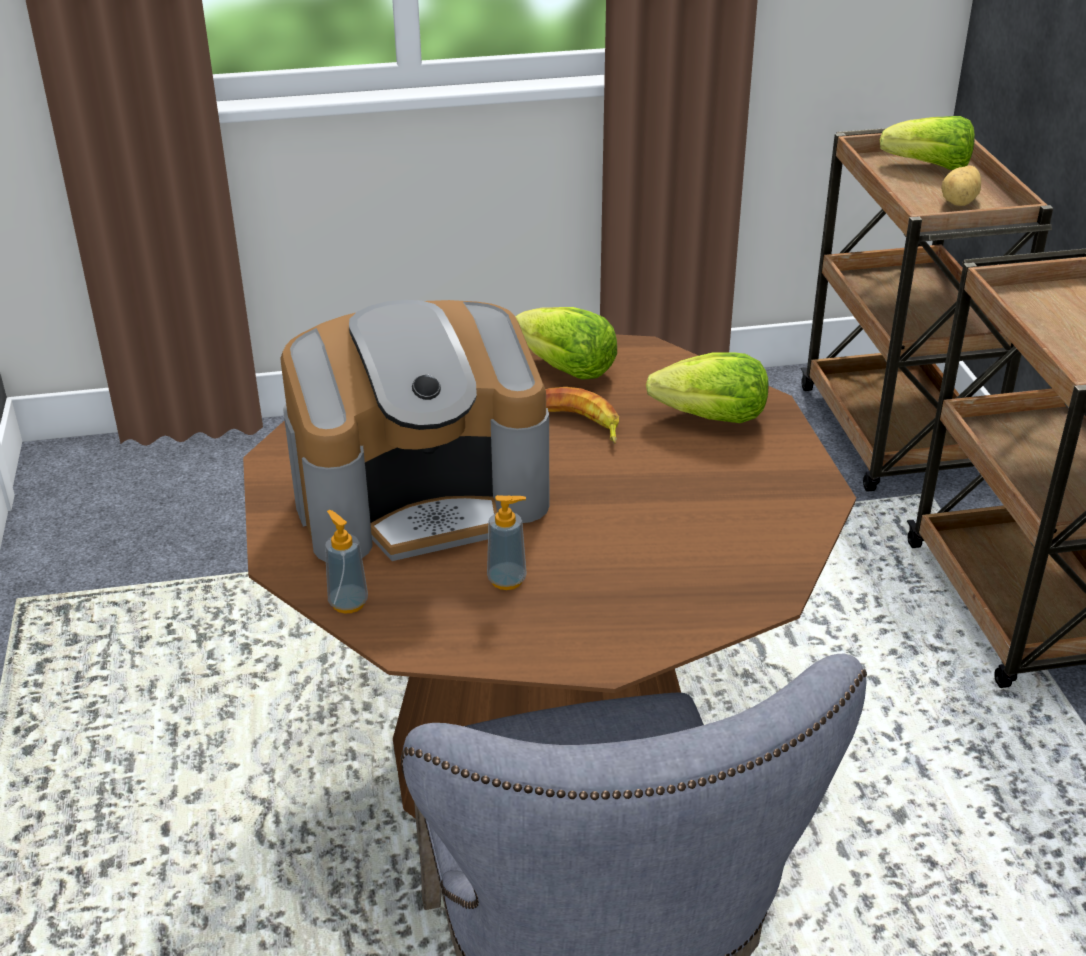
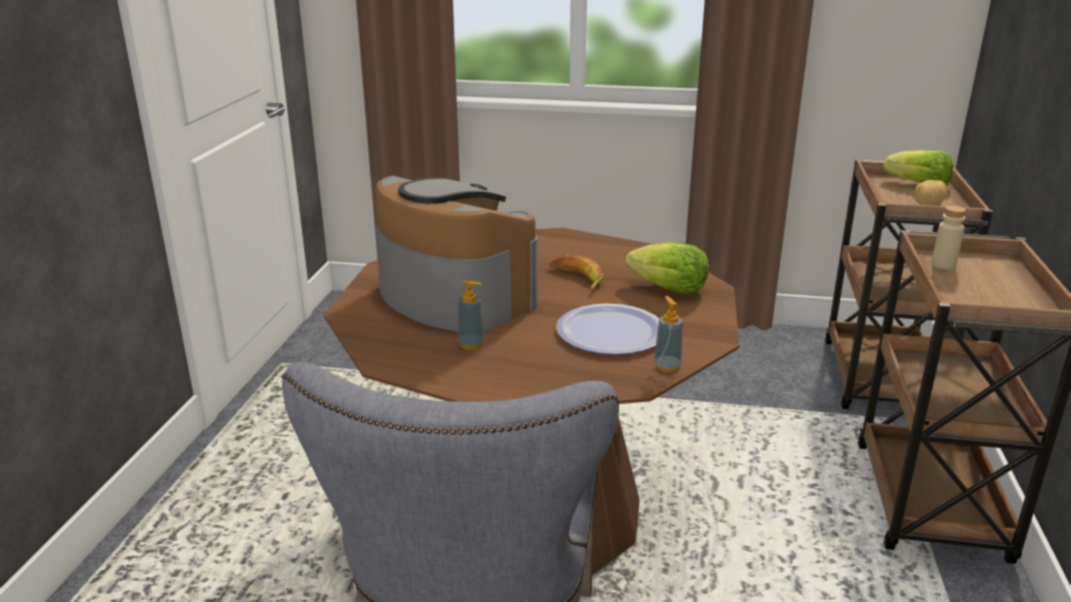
camera: 20 degrees right, 10 degrees down
(348, 603) = (367, 337): soap dispenser -> soap dispenser (667, 366)
(420, 496) = (452, 296): coffee machine -> coffee machine turned 135 degrees counterclockwise
(567, 370) = (592, 253): lettuce -> none
(682, 513) = (610, 332): none -> plate
(1031, 309) = (943, 265): none -> beige bottle

